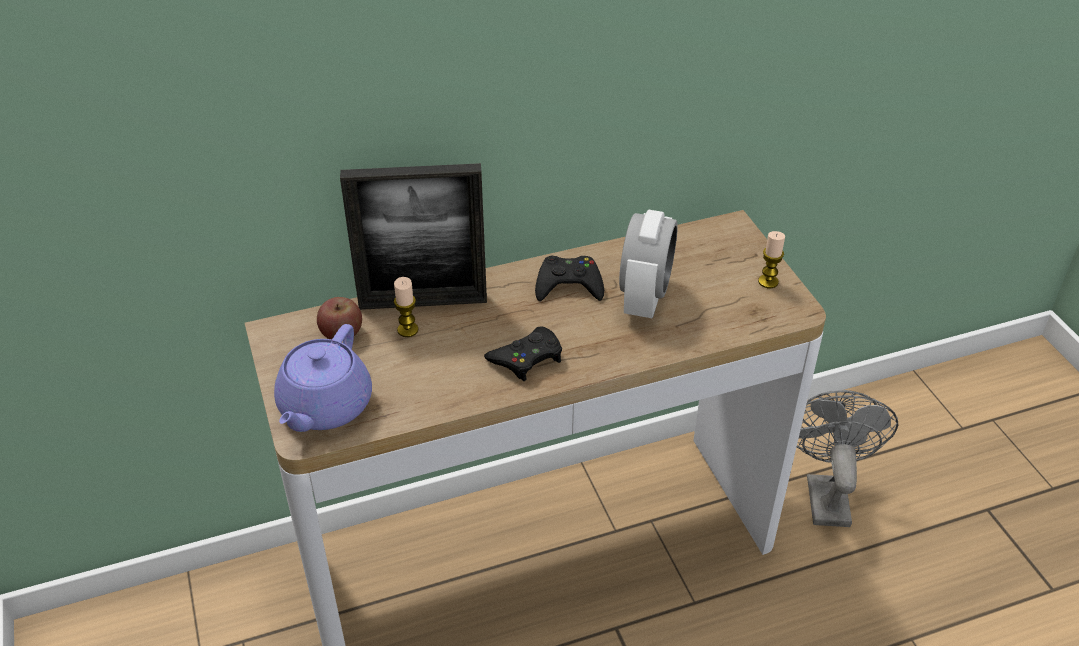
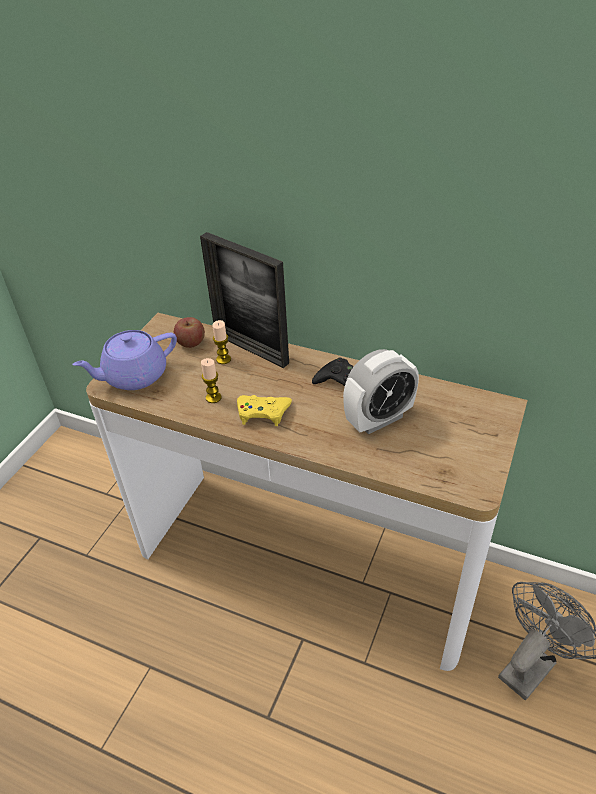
camera: 45 degrees right, 0 degrees up
(527, 358) = (263, 413): black game controller -> yellow game controller
(768, 282) = (481, 458): candle -> candle (213, 397)

